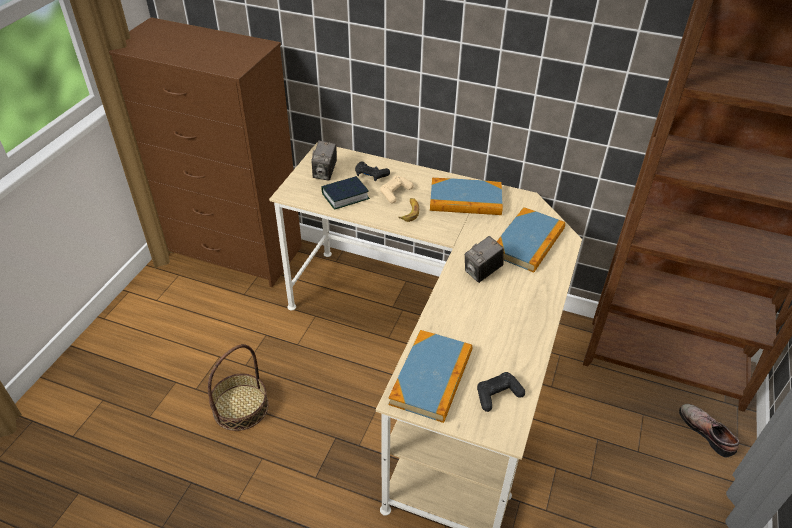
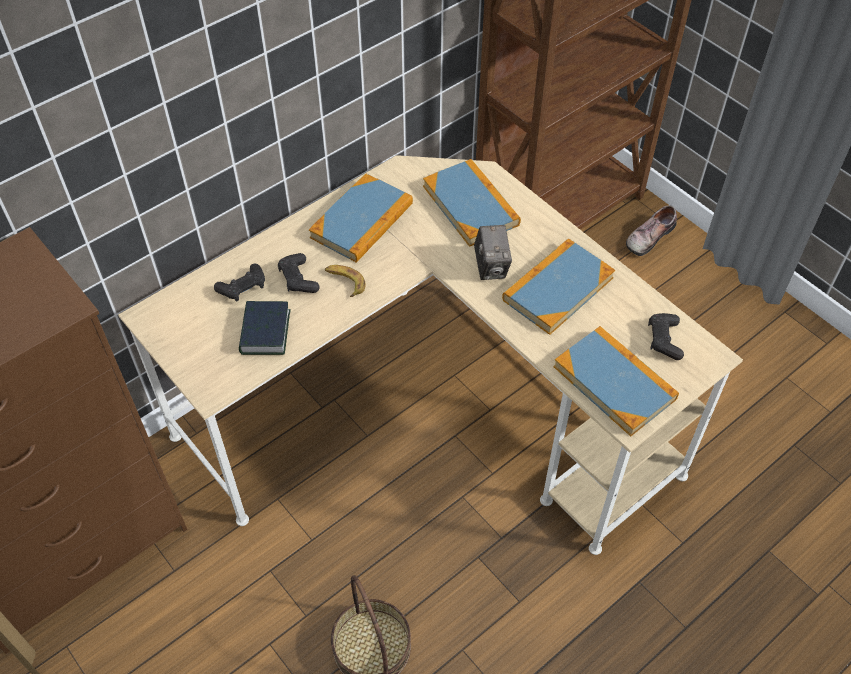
camera: 60 degrees left, 10 degrees up
(325, 173) = (199, 333): camera -> none
(395, 193) = (298, 279): beige game controller -> black game controller
(493, 314) = (558, 289): none -> book
(707, 431) = (648, 236): shoe -> shoe turned 45 degrees counterclockwise

